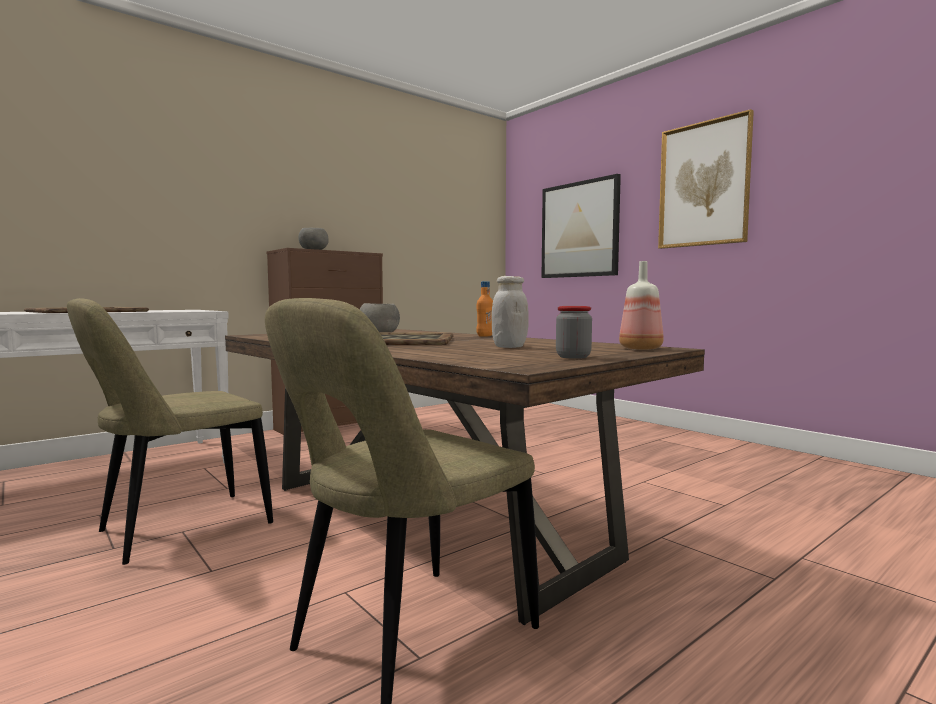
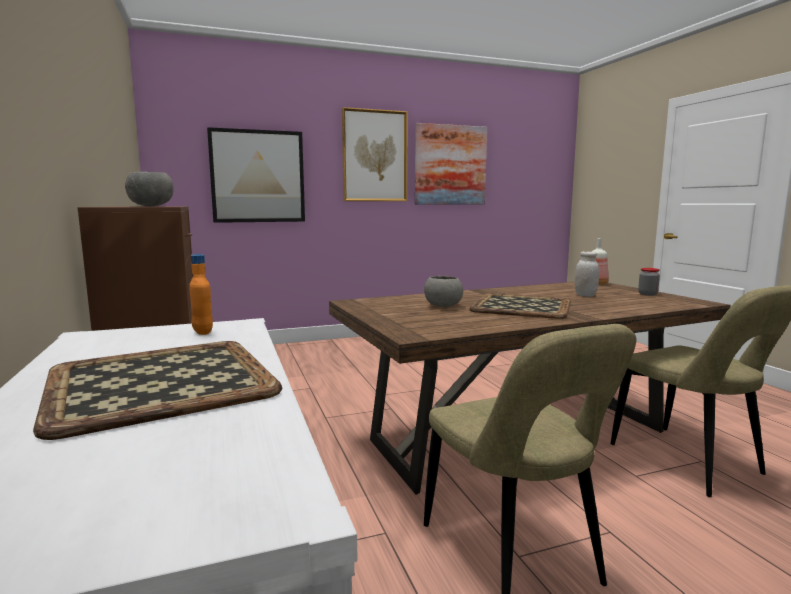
camera: 70 degrees left, 5 degrees up
(485, 336) = (480, 291): orange bottle -> orange bottle (202, 332)
(834, 174) = (450, 165): none -> picture

